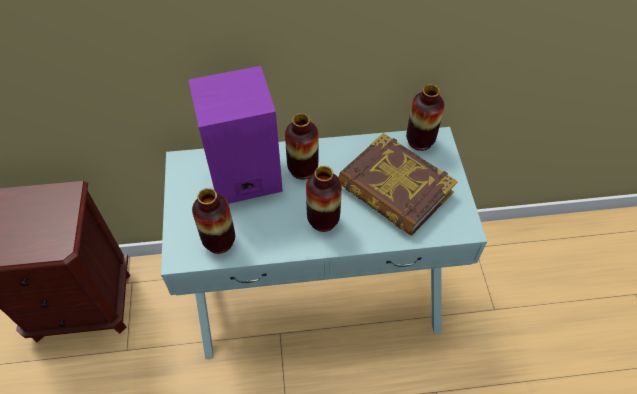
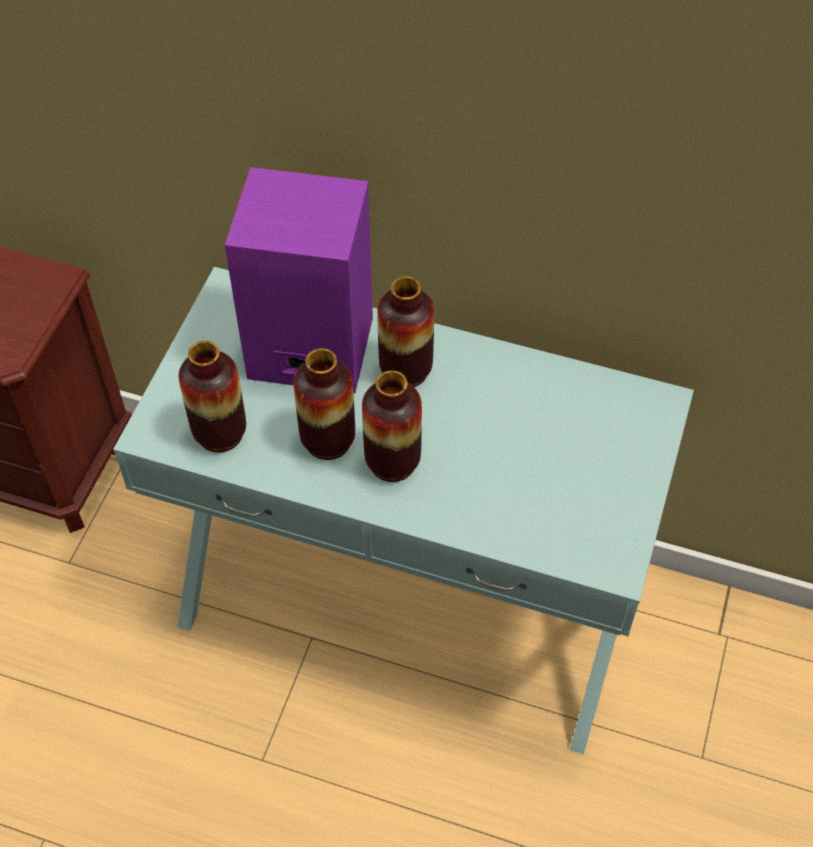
camera: 25 degrees right, 0 degrees up
(394, 190) = (534, 459): book -> none
(420, 141) = (625, 395): vase -> vase (328, 441)

